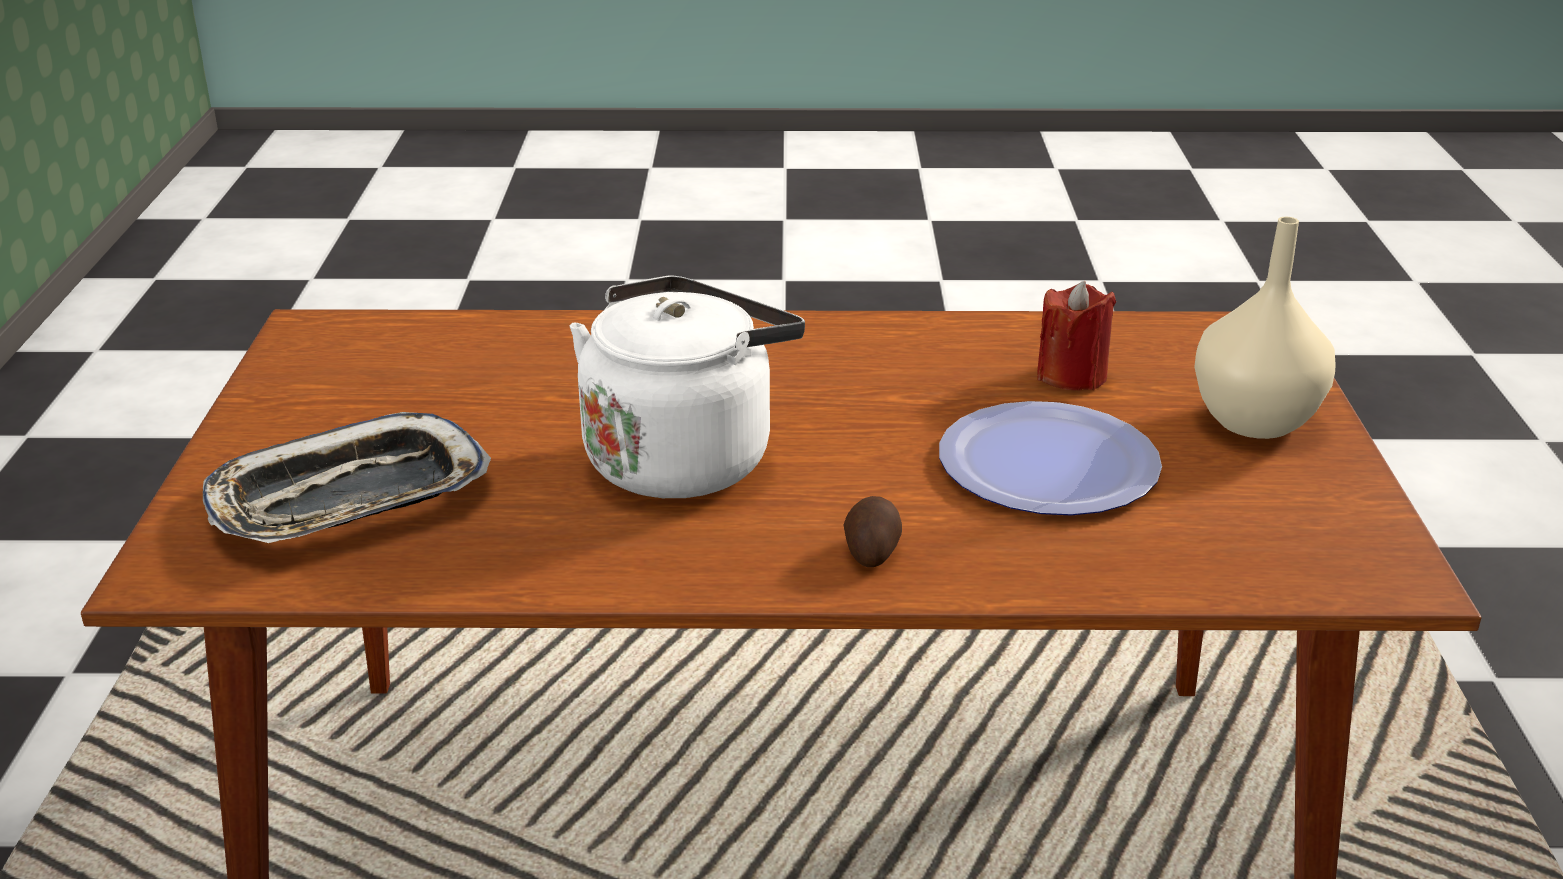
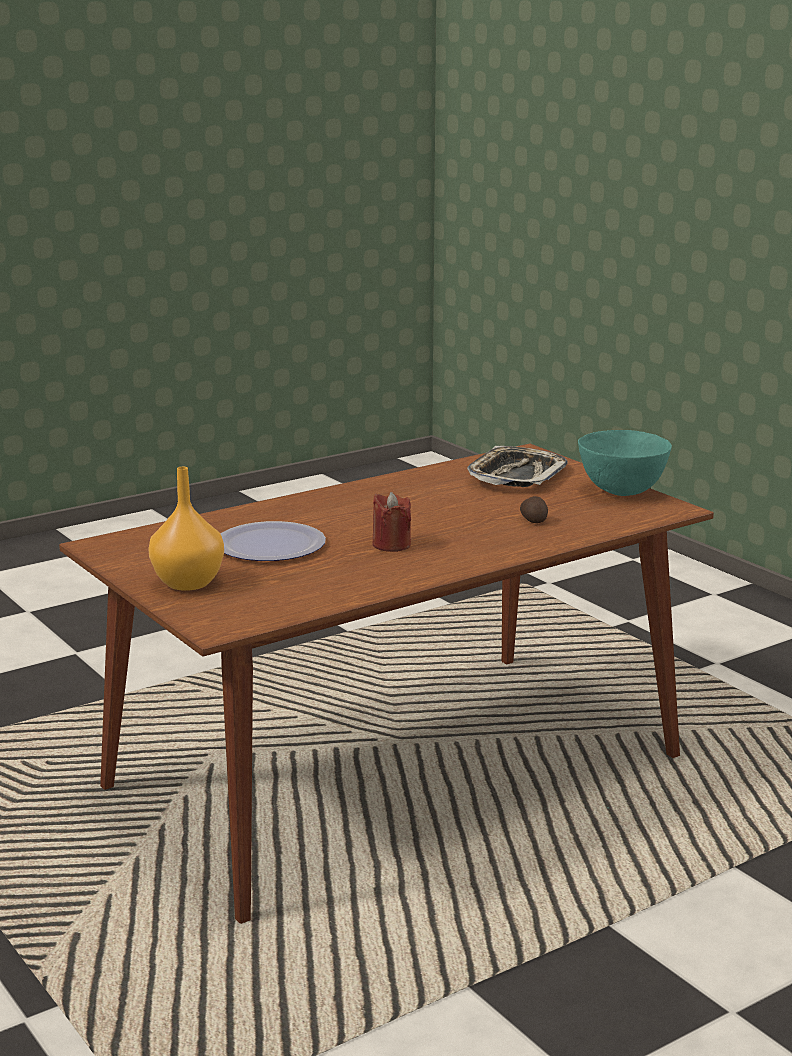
camera: 145 degrees right, 10 degrees down
(287, 389) = (622, 491): none -> turquoise bowl
(684, 457) = (422, 511): white kettle -> none
(871, 551) = (307, 506): potato -> potato (534, 520)
(1071, 376) = (297, 580): red candle -> red candle (391, 545)
(1257, 422) = (186, 583): beige vase -> orange vase

